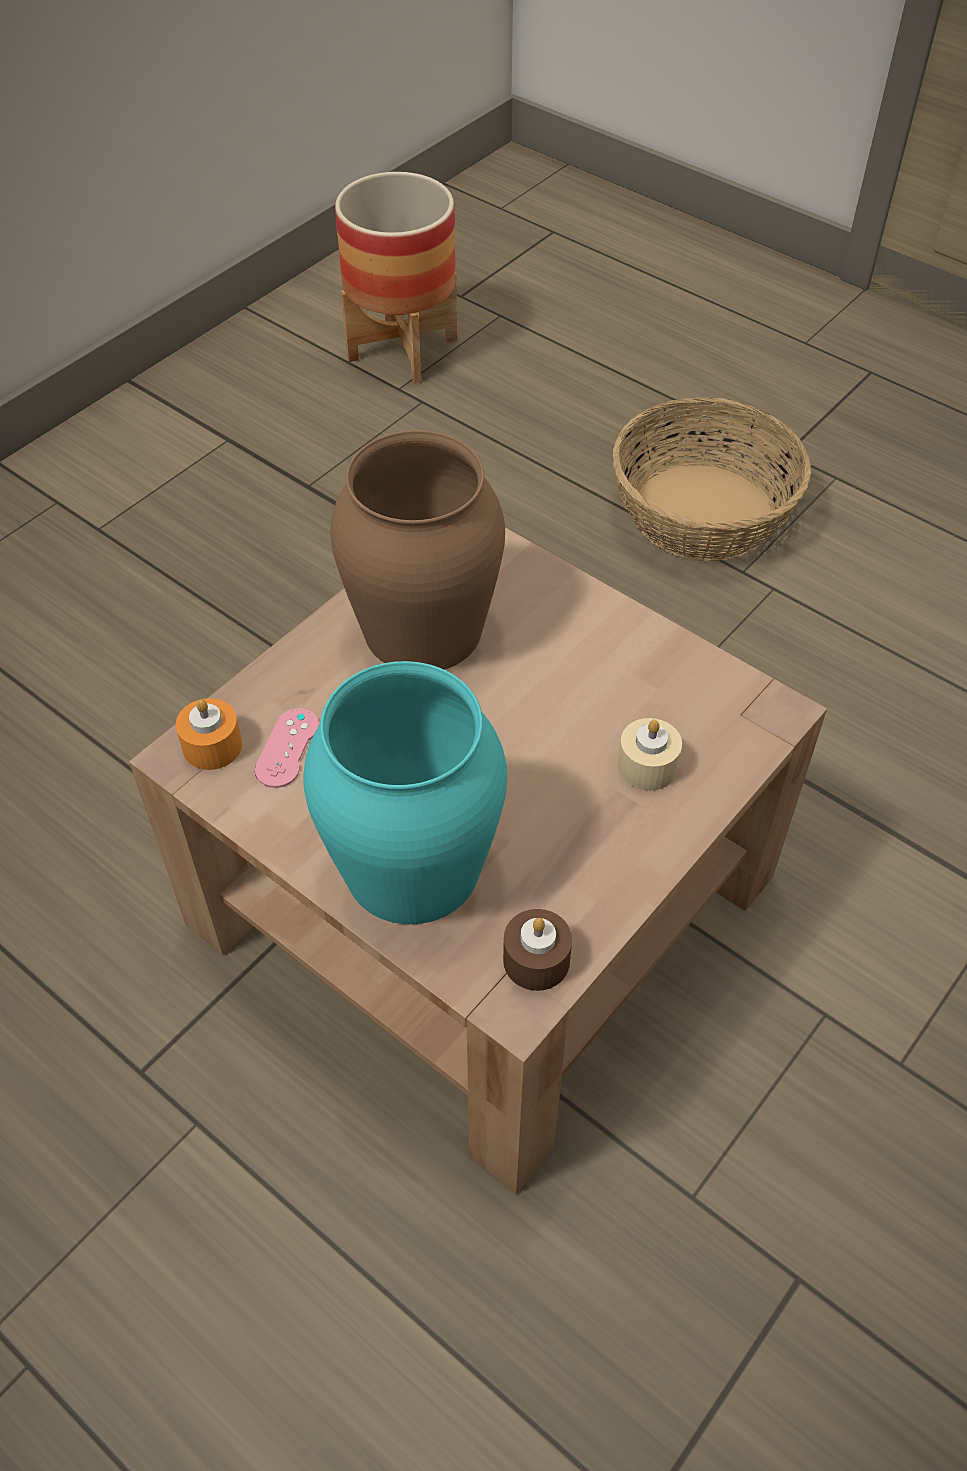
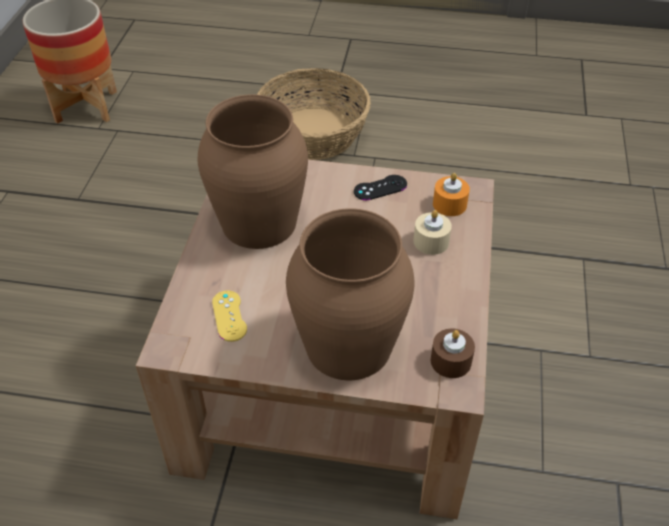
camera: 30 degrees left, 5 degrees down
(212, 746) = (182, 334): orange candle -> orange candle (449, 204)
(287, 748) = (229, 316): pink game controller -> yellow game controller
(414, 864) = (349, 344): turquoise vase -> brown vase
(635, 648) = (380, 188): none -> black game controller

